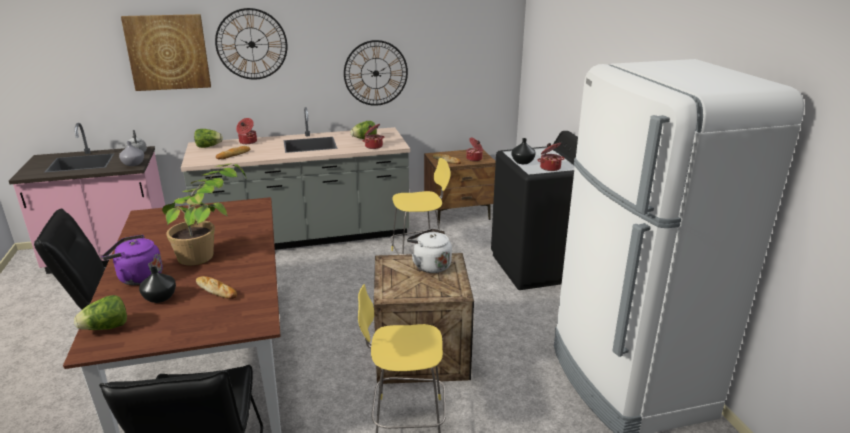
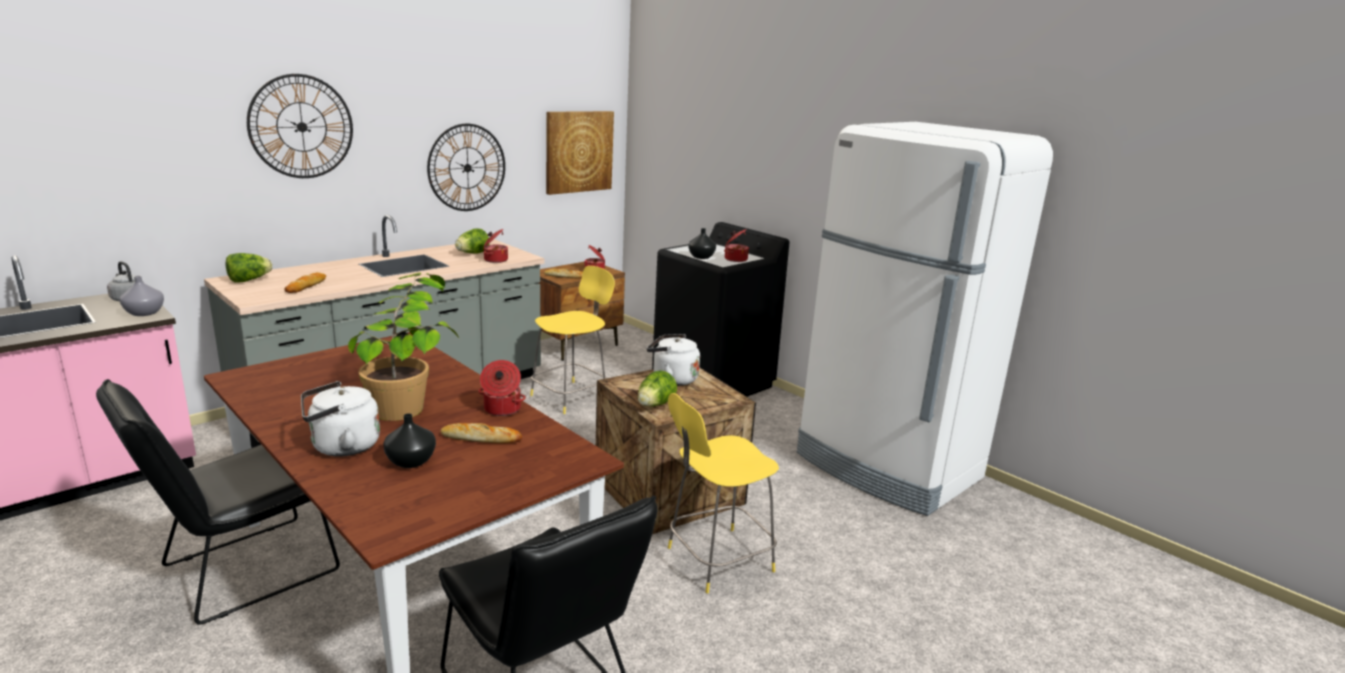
camera: 30 degrees left, 5 degrees down
(106, 328) = (378, 509): lettuce -> lettuce (655, 405)
(138, 277) = (341, 447): purple kettle -> white kettle
(168, 52) = (169, 137): picture -> picture (579, 151)
(247, 142) = (305, 270): cooking pot -> cooking pot (501, 409)

